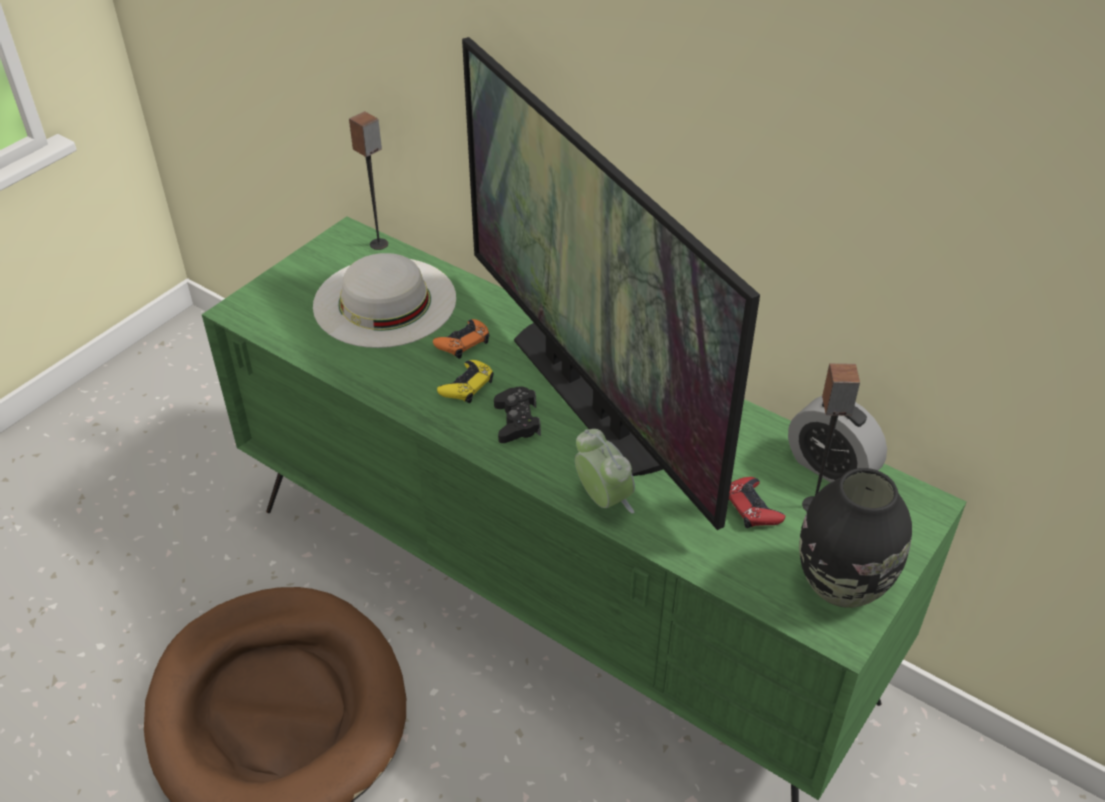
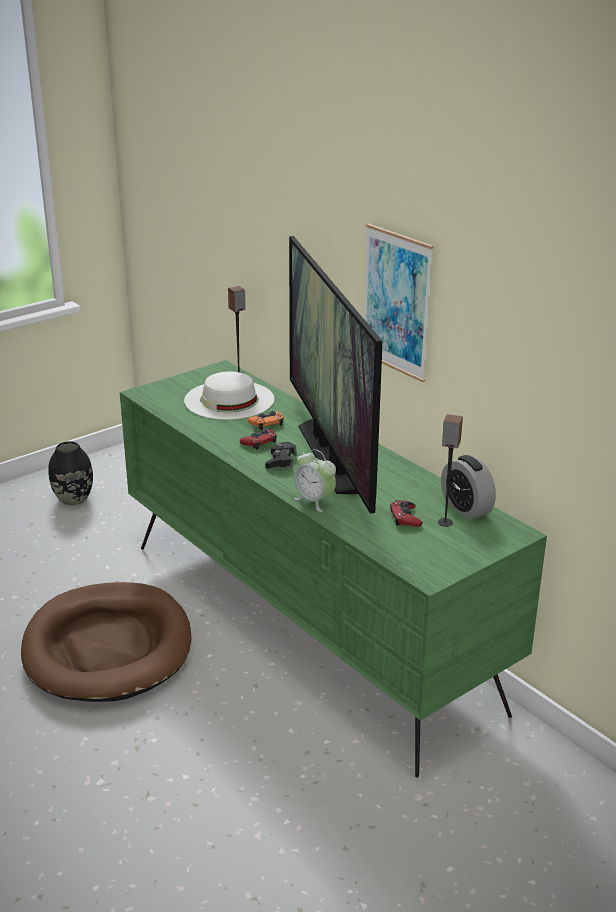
camera: 15 degrees right, 15 degrees down
(467, 386) = (259, 442): yellow game controller -> red game controller
(603, 500) = (314, 501): alarm clock -> alarm clock turned 150 degrees clockwise
(682, 152) = (396, 302): none -> picture
(841, 585) = (441, 558): black vase -> black vase (73, 499)

